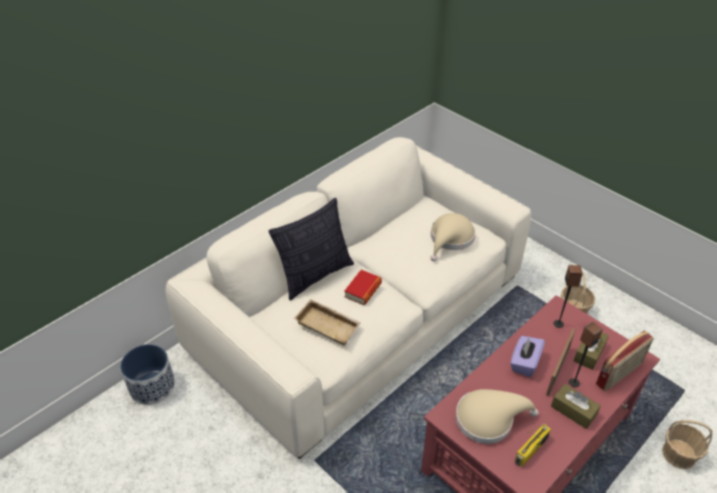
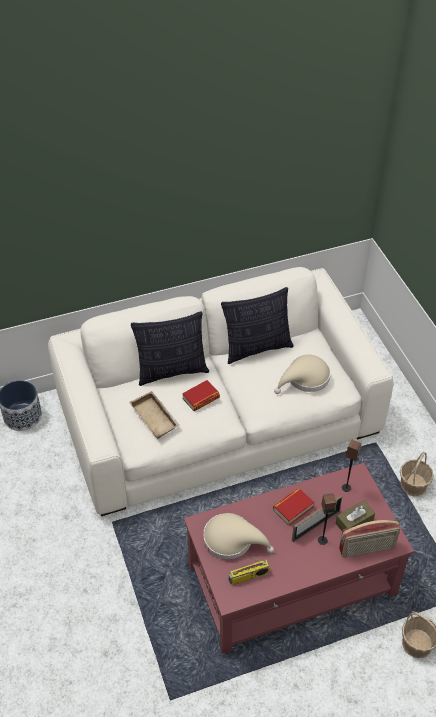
camera: 25 degrees right, 5 degrees up
(385, 227) = (257, 348): none -> pillow
(524, 363) = (293, 508): purple tissue box -> book
(573, 411) = (305, 561): brown tissue box -> none

